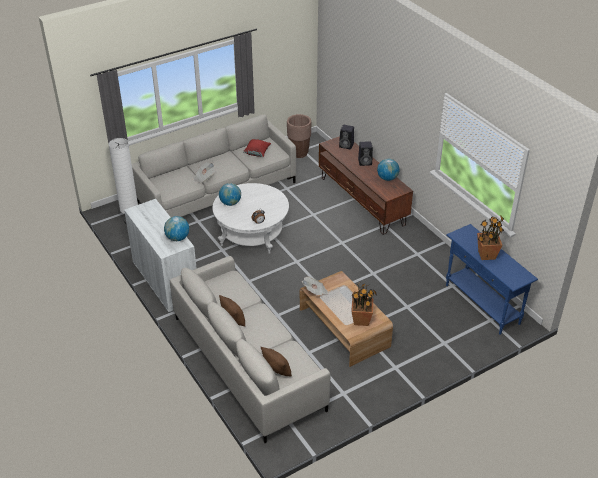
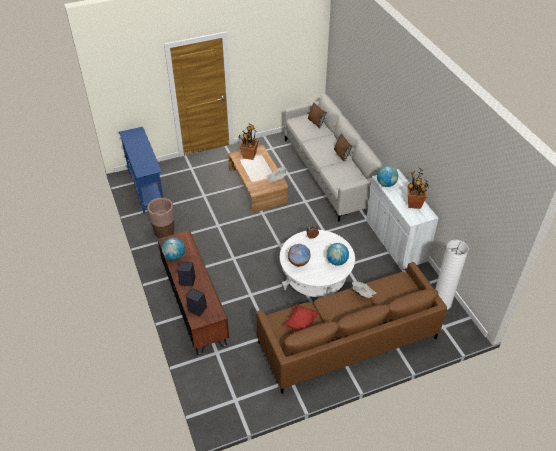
camera: 170 degrees left, 5 degrees up
(217, 192) = (347, 340): grey sofa -> brown sofa
(268, 198) = (298, 262): none -> globe
(299, 153) = (241, 393): brown planter -> brown planter (165, 234)
(486, 255) = (142, 151): potted plant -> potted plant (414, 204)

